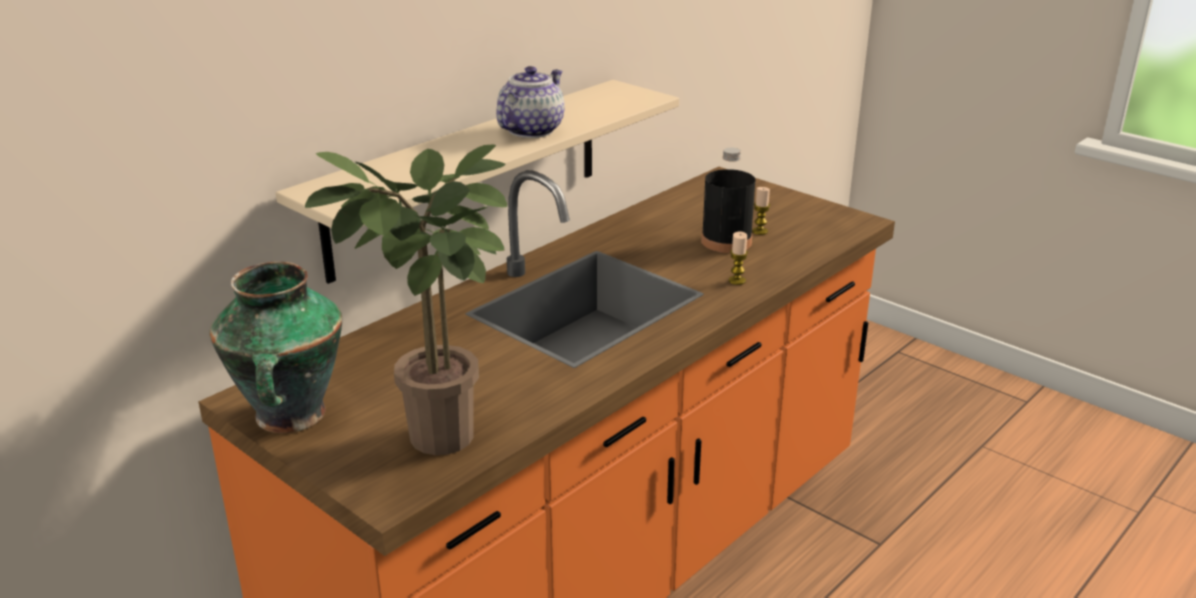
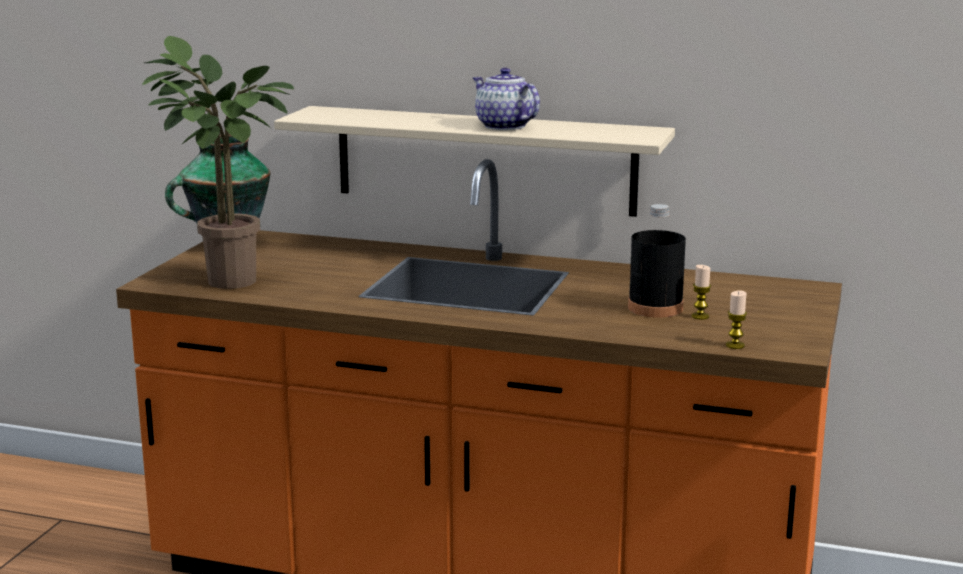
camera: 65 degrees right, 10 degrees down
(531, 130) = (503, 126): teapot -> teapot turned 135 degrees counterclockwise
(737, 280) = (575, 321): candle -> candle (735, 345)

